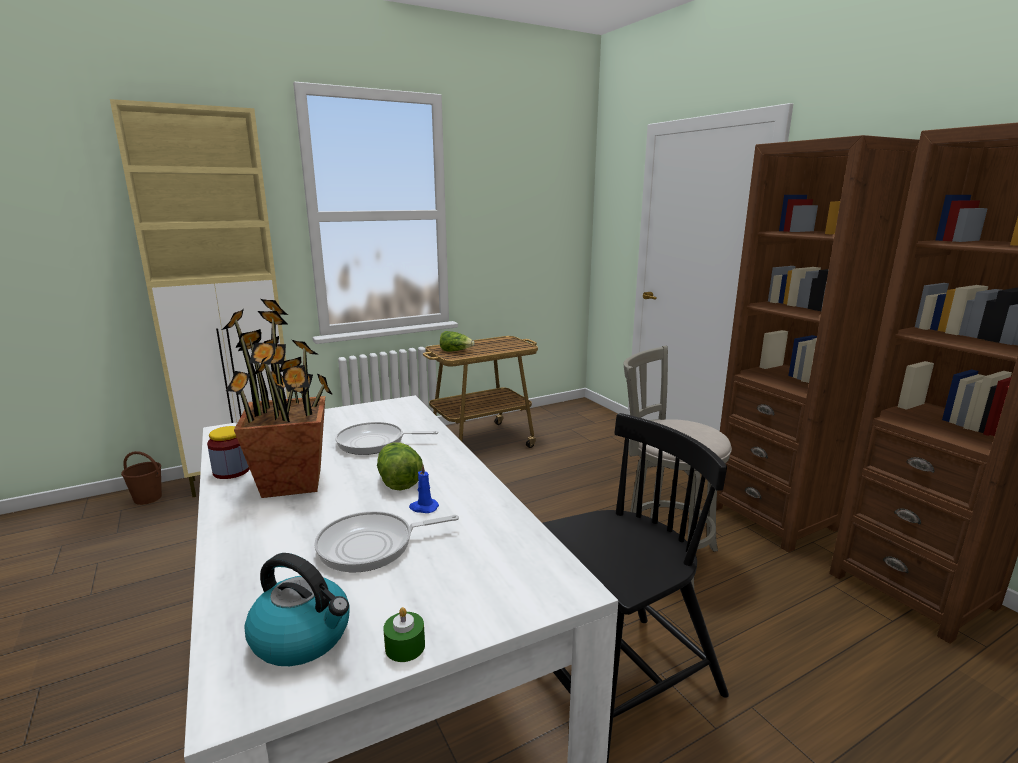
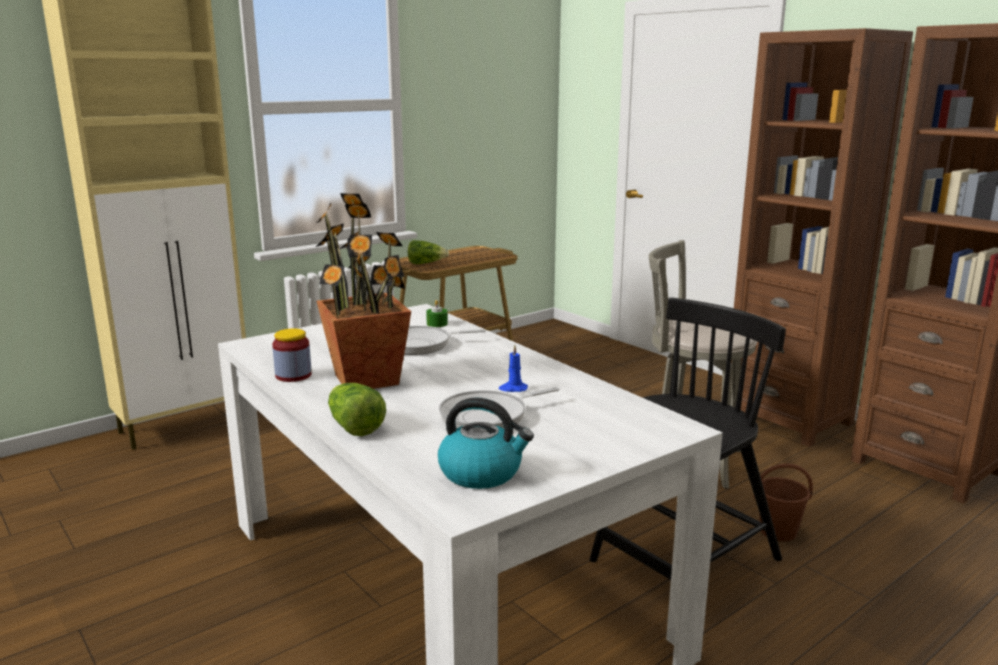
camera: 10 degrees left, 0 degrees up
(148, 498) = (75, 455): brown bucket -> brown bucket (778, 531)
(398, 480) = (471, 371): lettuce -> lettuce (354, 426)
(405, 646) = (571, 470): green candle -> green candle (437, 324)

